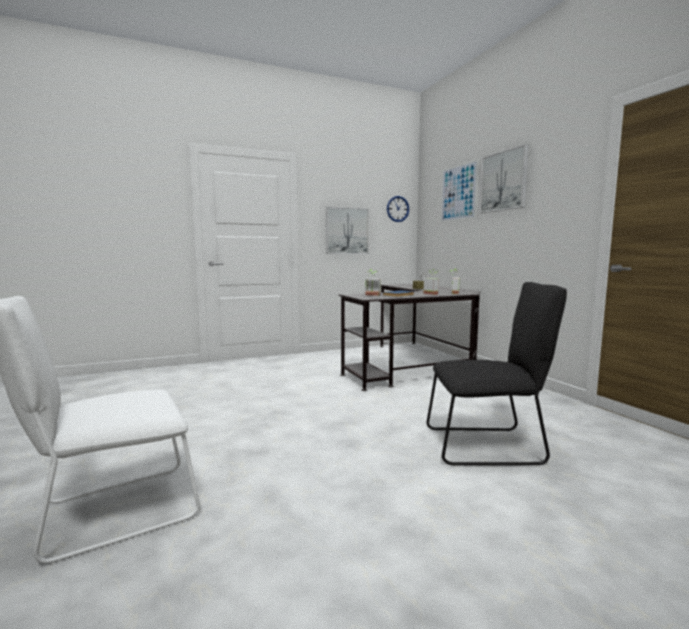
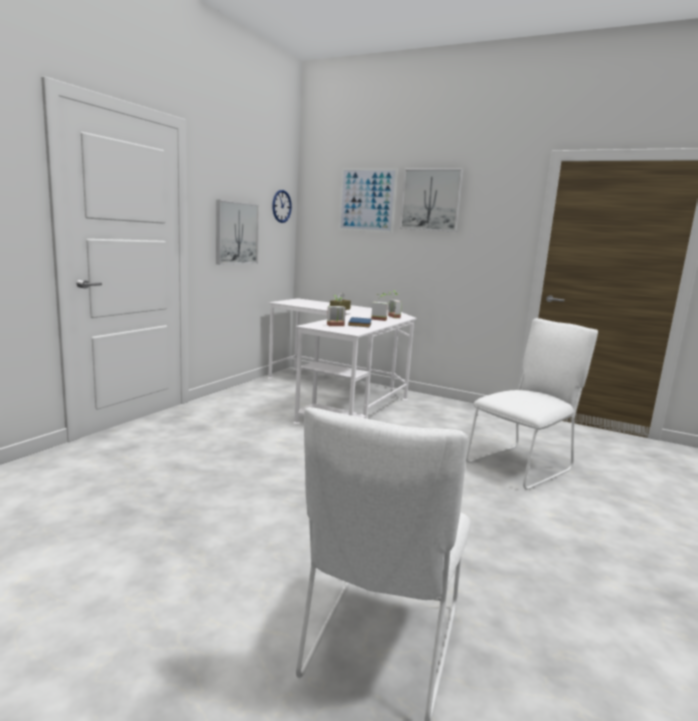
camera: 40 degrees left, 5 degrees up
(415, 364) = (341, 396): black desk -> white desk
(488, 446) = (522, 466): black chair -> white chair

